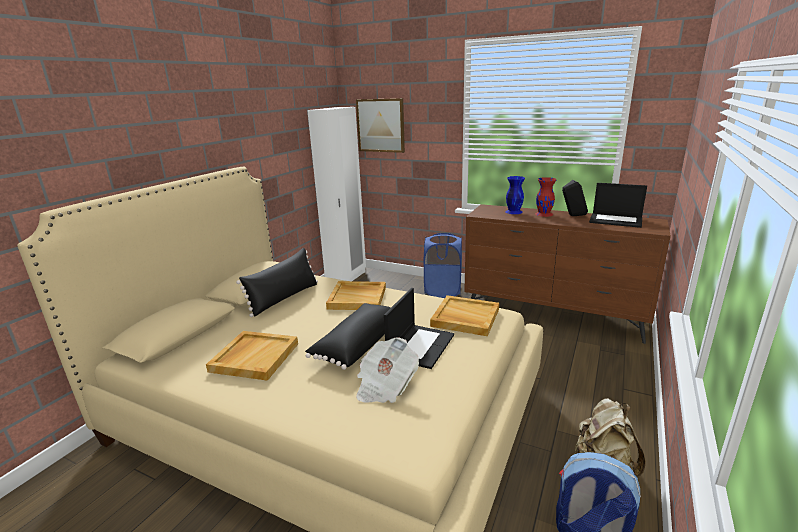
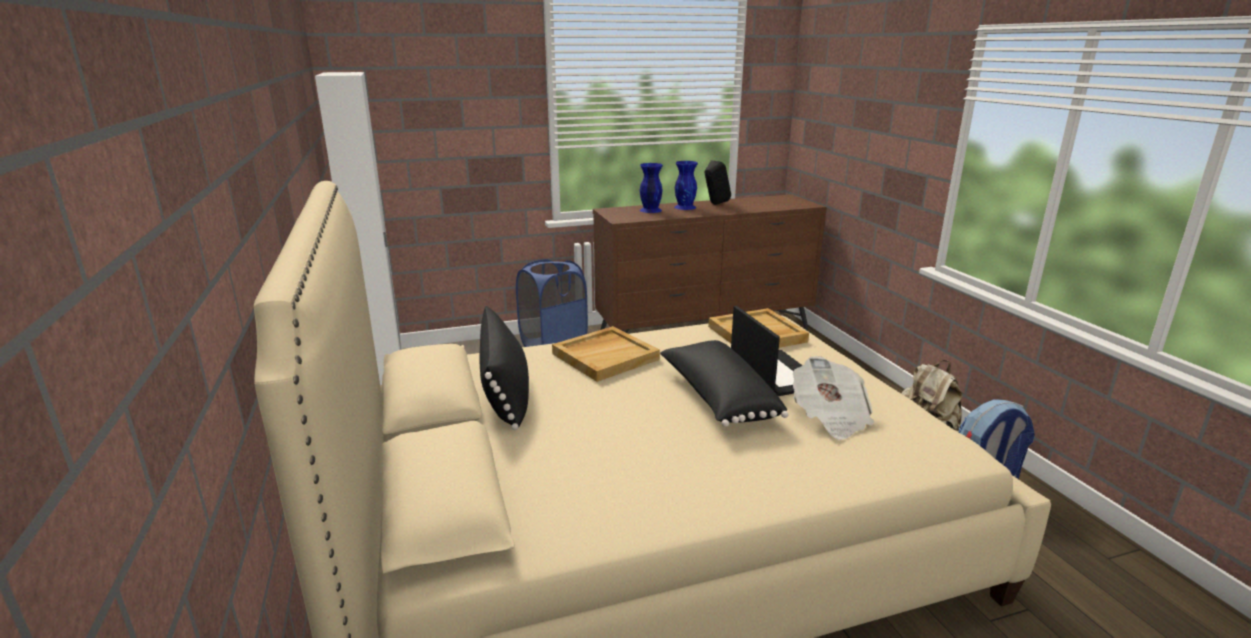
camera: 45 degrees left, 0 degrees up
(254, 357) = (637, 464): beige tray -> none
(381, 125) = (407, 104): picture -> none
(544, 214) = (685, 207): red vase -> blue vase
(616, 220) = (759, 202): laptop -> none

